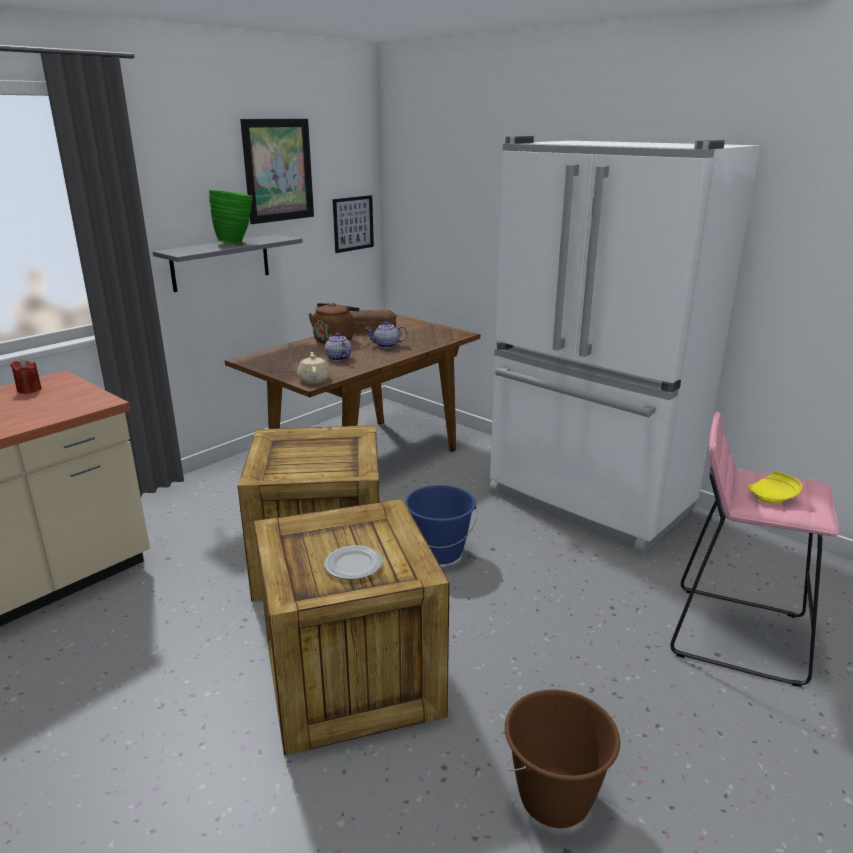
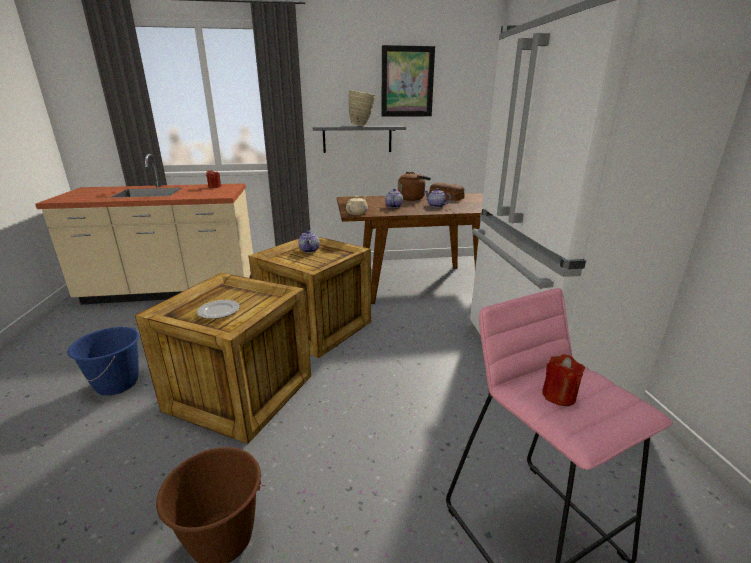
camera: 40 degrees right, 0 degrees up
(236, 243) = (362, 126): green vase -> beige vase
(297, 451) = (310, 250): none -> teapot
(353, 223) = (466, 125): picture -> none
(440, 552) = (383, 350): blue bucket -> blue bucket (117, 384)
(773, 497) = (558, 396): yellow plate -> red candle

